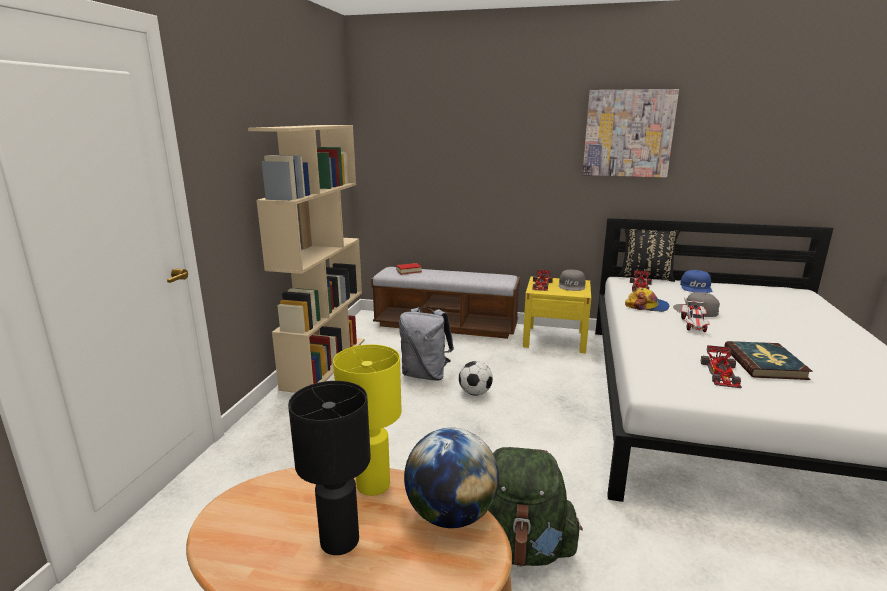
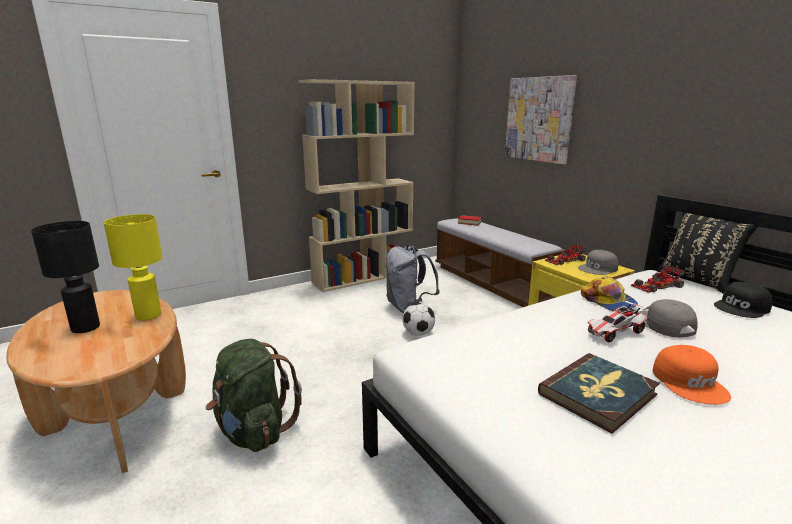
camera: 45 degrees right, 0 degrees up
(451, 514) = (135, 345): globe -> none
(628, 133) = (703, 85): picture -> picture (539, 119)
(696, 287) = (742, 308): blue cap -> black cap
(721, 373) = (513, 375): toy car -> none
(771, 338) = (690, 382): none -> orange cap

